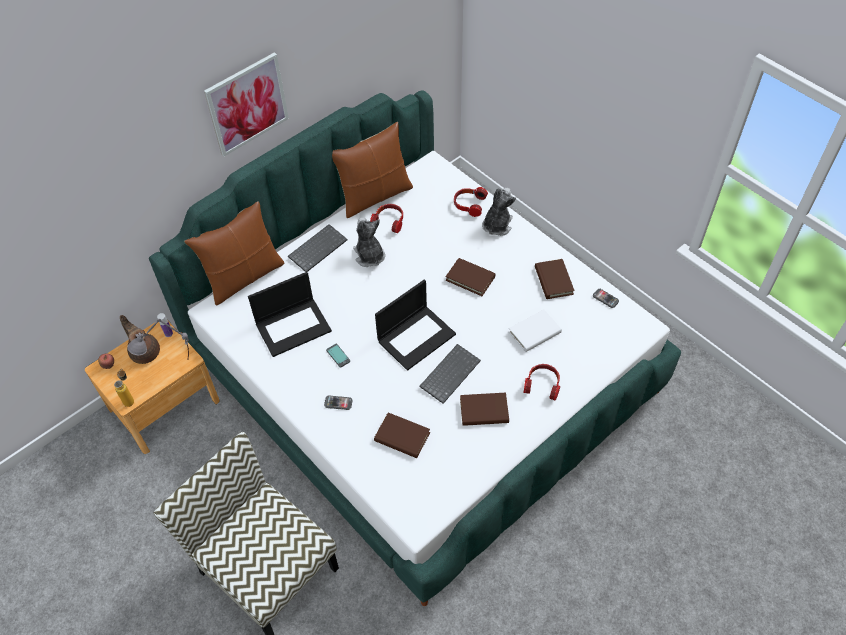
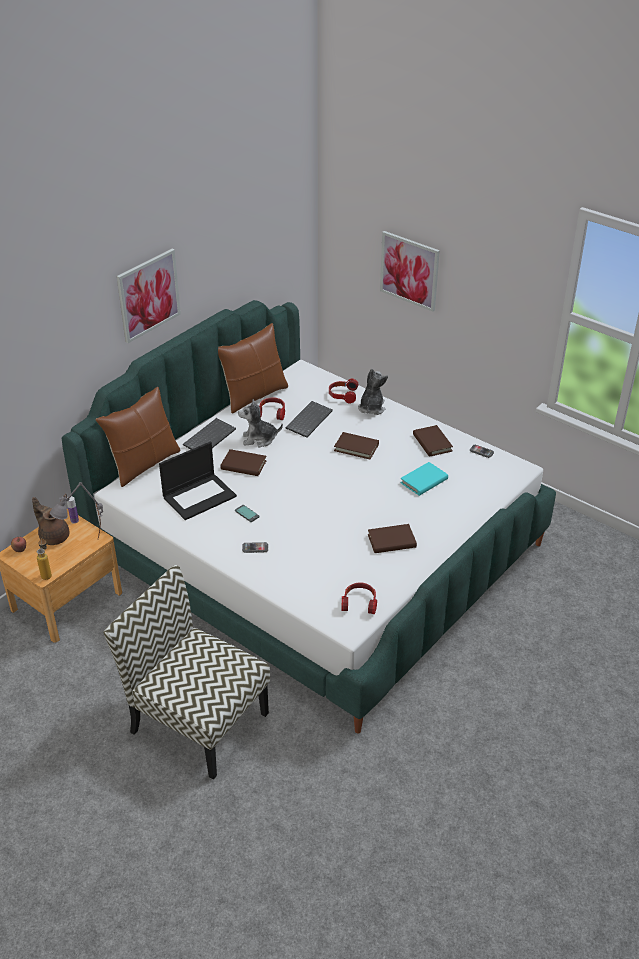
camera: 10 degrees left, 15 degrees down
(369, 256) = (259, 439): plush toy -> plush toy turned 60 degrees counterclockwise
(402, 437) = (320, 567): brown book -> brown book (243, 465)
(416, 337) = (317, 493): laptop -> none
(449, 373) = (353, 517): keyboard -> keyboard (308, 419)
(534, 332) = (424, 481): white book -> turquoise book
(542, 384) = (440, 517): headphones -> headphones (359, 603)
(556, 74) = (409, 270): none -> picture

